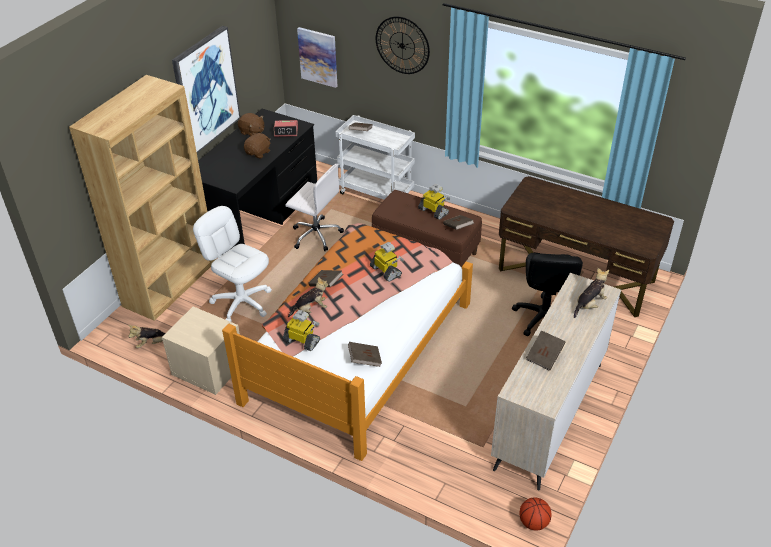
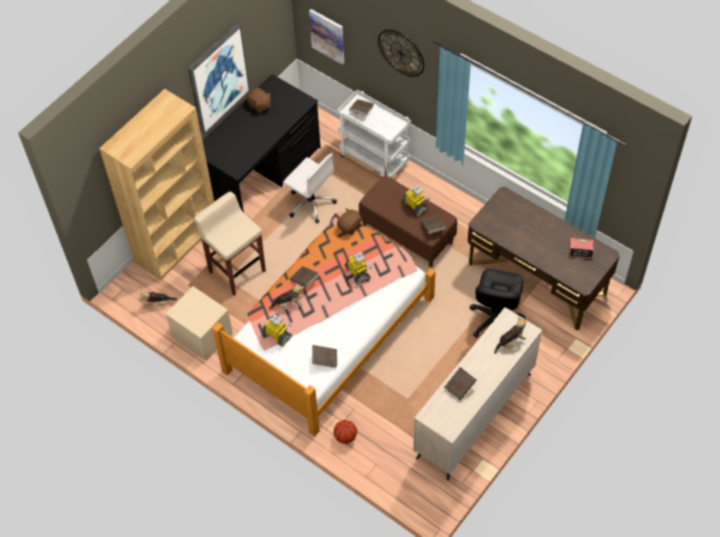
camera: 10 degrees right, 15 degrees up
(242, 302) = (236, 271): white office chair -> beige stool
(258, 153) = (262, 133): brown plush toy -> brown plush toy (350, 226)
(286, 131) = (291, 108): alarm clock -> alarm clock (581, 250)
(533, 522) = (436, 506): basketball -> basketball (345, 437)

